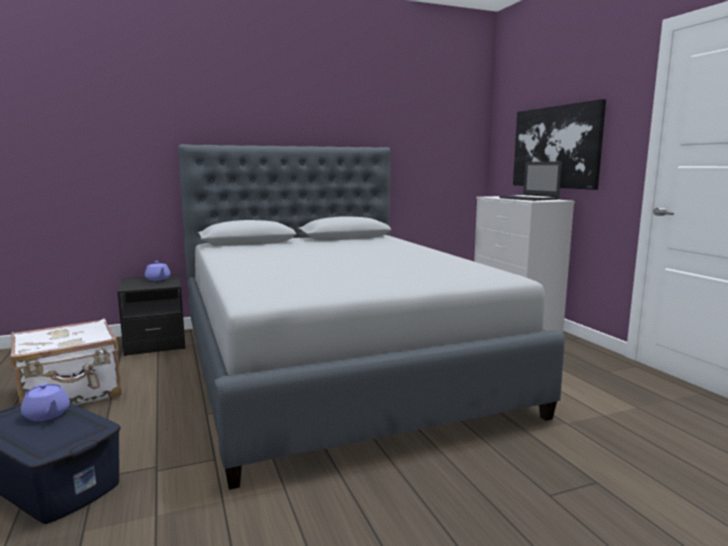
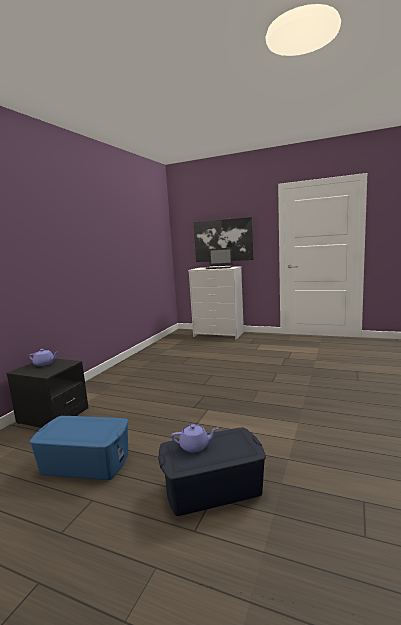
camera: 45 degrees left, 0 degrees up
(71, 394) = (85, 462): white suitcase -> blue storage box
(336, 365) = (195, 378): grey bed -> none

